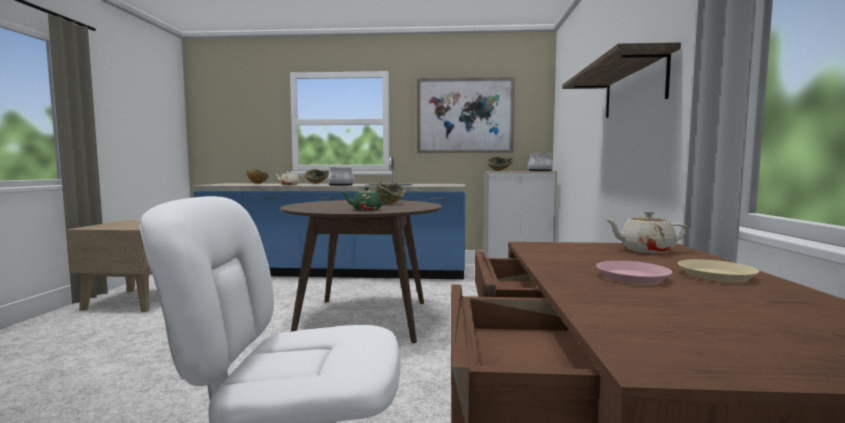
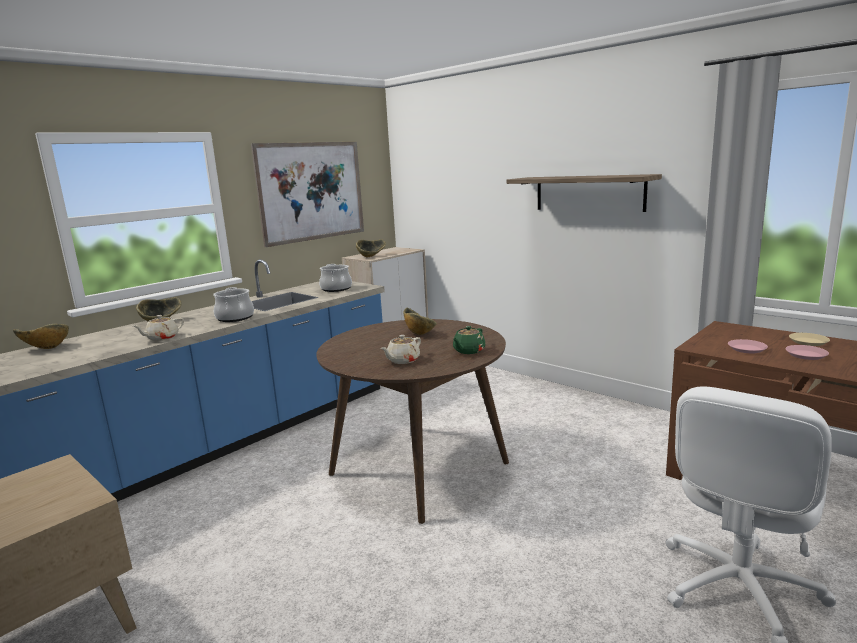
camera: 50 degrees left, 10 degrees up
(539, 171) = (400, 249): cooking pot -> cooking pot (336, 289)
(582, 257) = (747, 349): none -> pink plate
(645, 250) = (734, 332): beige teapot -> beige teapot (402, 360)

